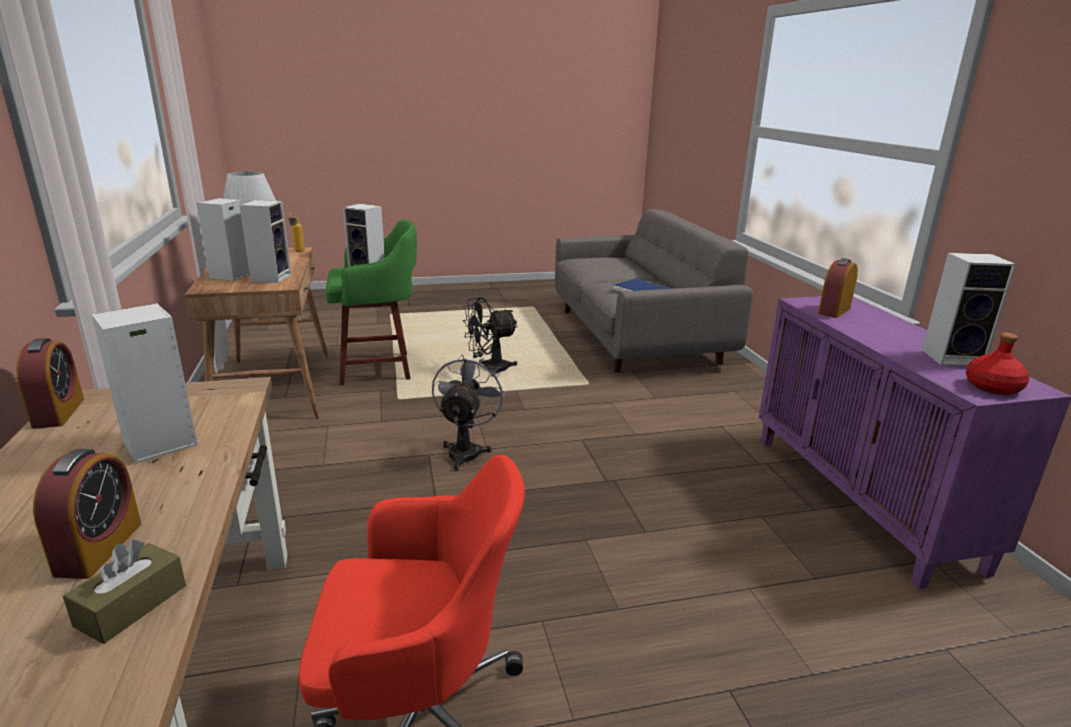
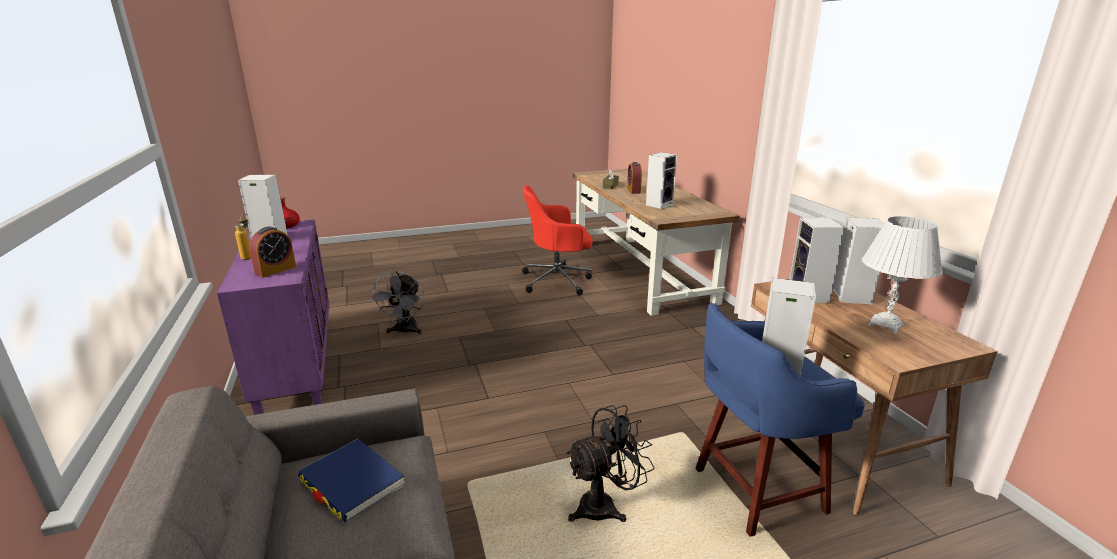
camera: 175 degrees right, 0 degrees up
(59, 413) = (718, 210): alarm clock -> none
(298, 252) = (886, 353): bottle -> bottle (248, 256)
(379, 368) = (755, 491): green stool -> blue stool
(466, 450) = (585, 379): grey fan -> grey fan (405, 331)

